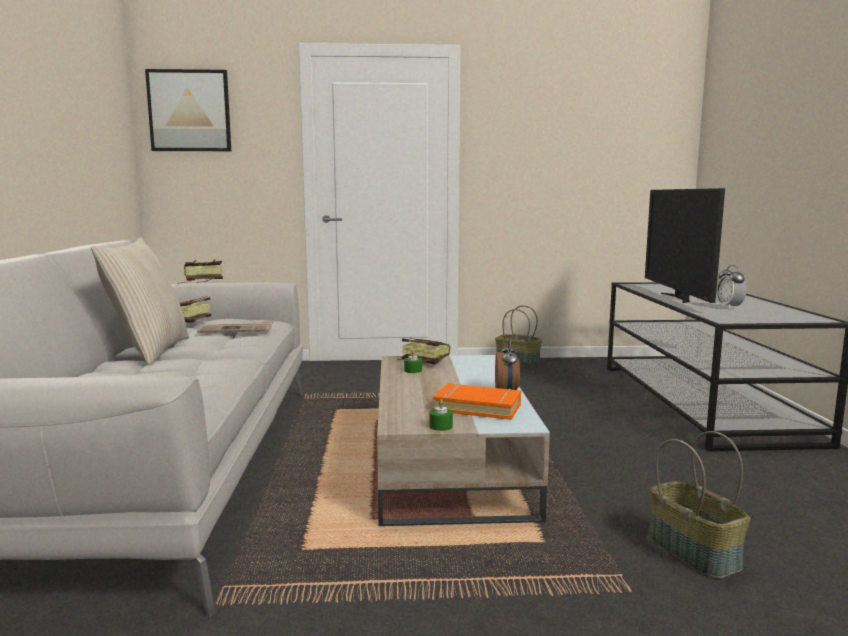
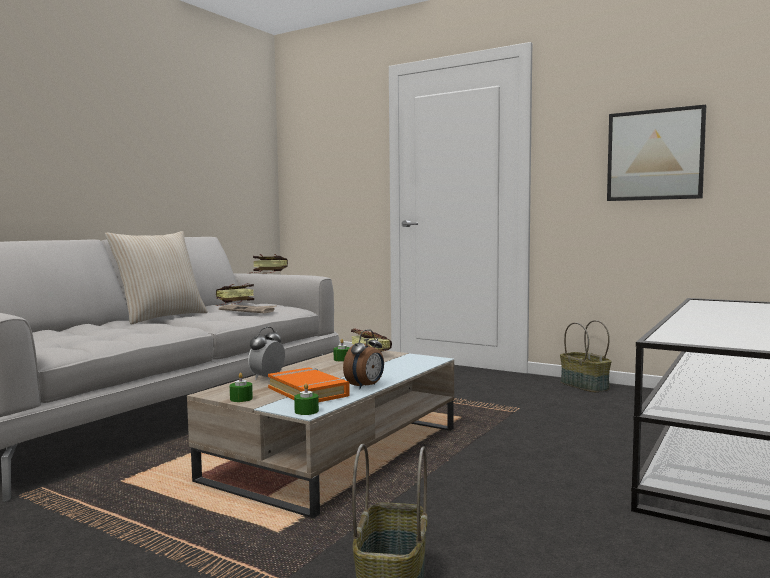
camera: 35 degrees right, 5 degrees down
(189, 111) = (311, 135): picture -> picture (655, 155)
(527, 425) = (306, 411): none -> green candle
(678, 298) = (709, 316): television -> none
(729, 307) = (741, 329): alarm clock -> alarm clock (267, 378)

